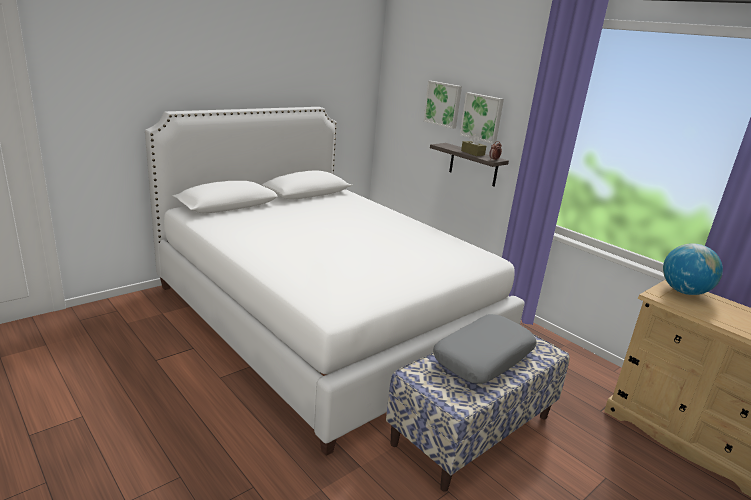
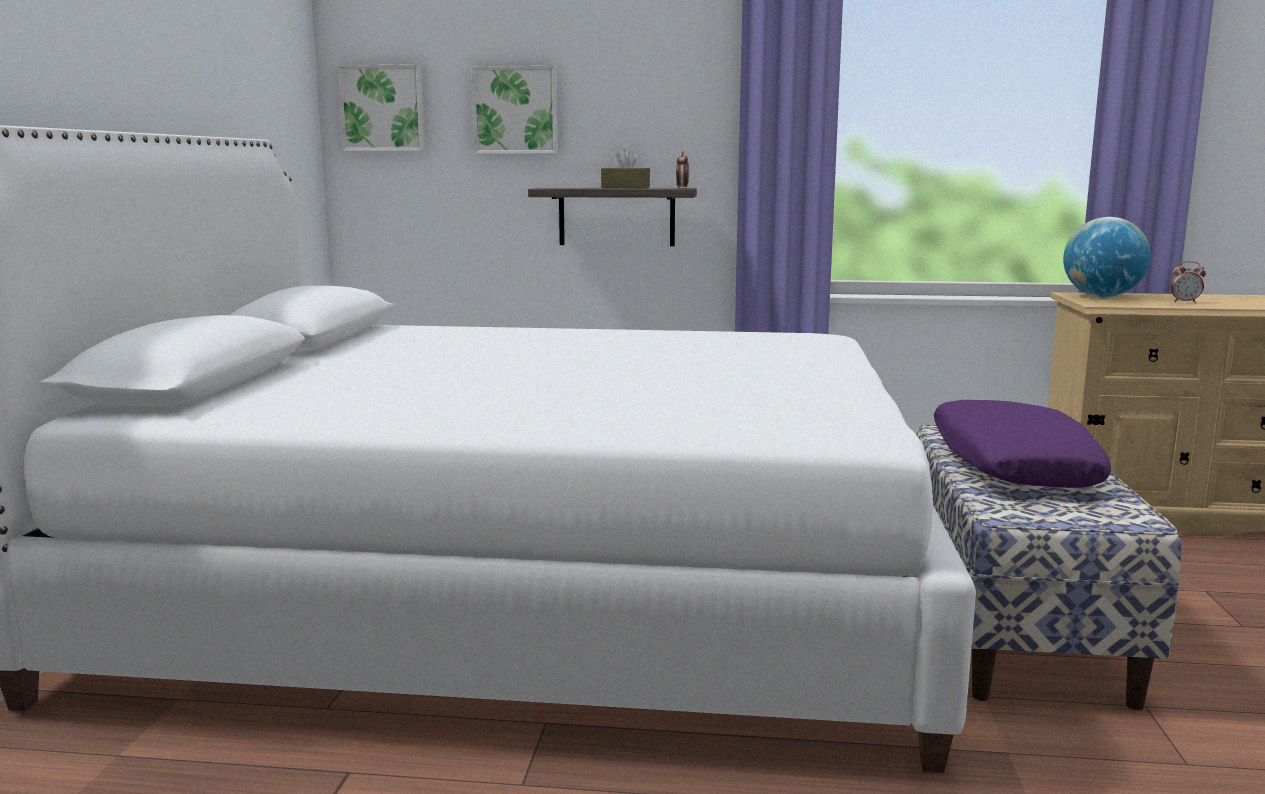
camera: 40 degrees left, 10 degrees down
(482, 117) = (619, 119): picture -> picture (383, 108)
(483, 357) = (1010, 466): grey pillow -> purple pillow
(721, 316) = (1185, 302): none -> alarm clock

